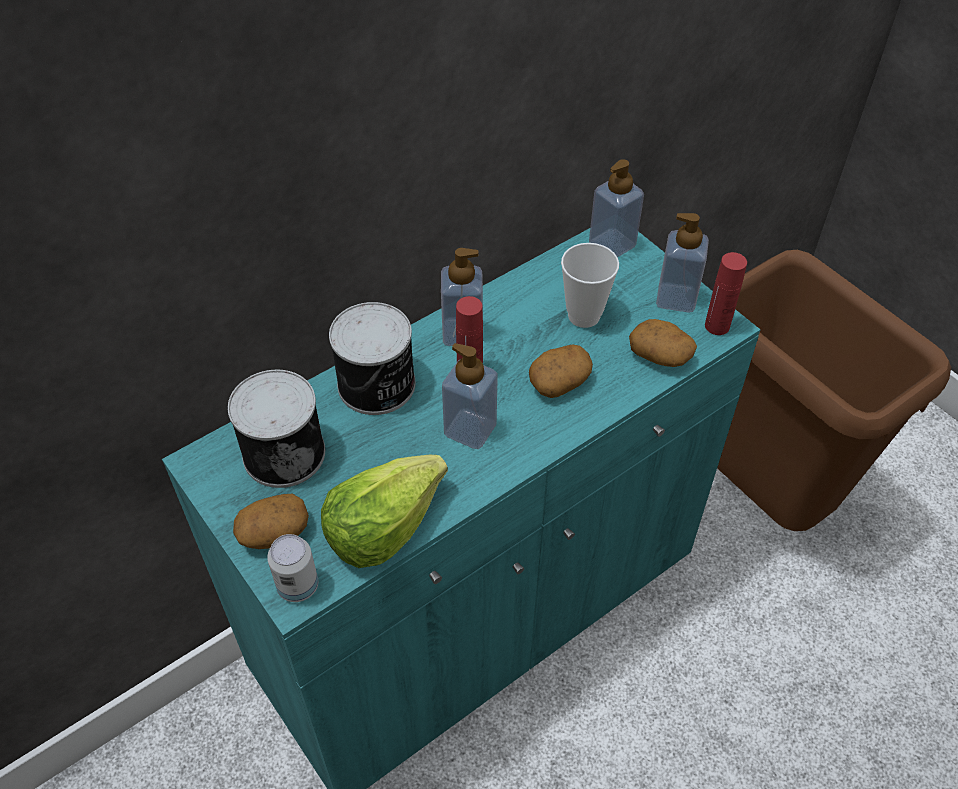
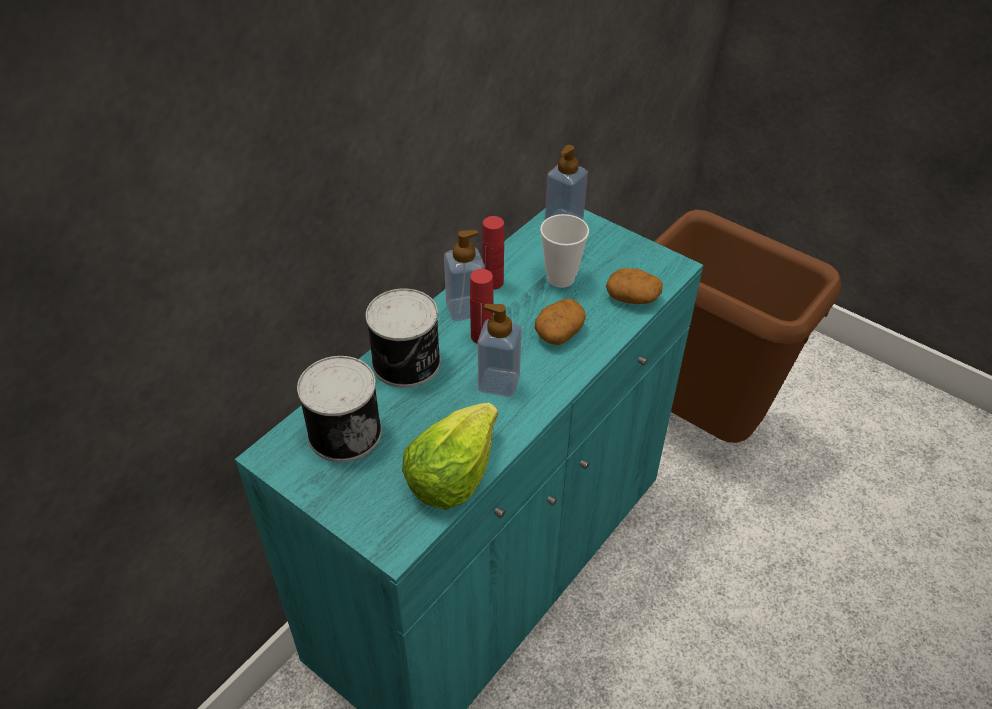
camera: 15 degrees left, 5 degrees down
(274, 533) = (358, 499): potato -> none
(298, 586) = (395, 537): can -> none
(676, 298) = (629, 252): soap dispenser -> none
(717, 326) = (669, 268): red bottle -> red bottle (493, 282)

